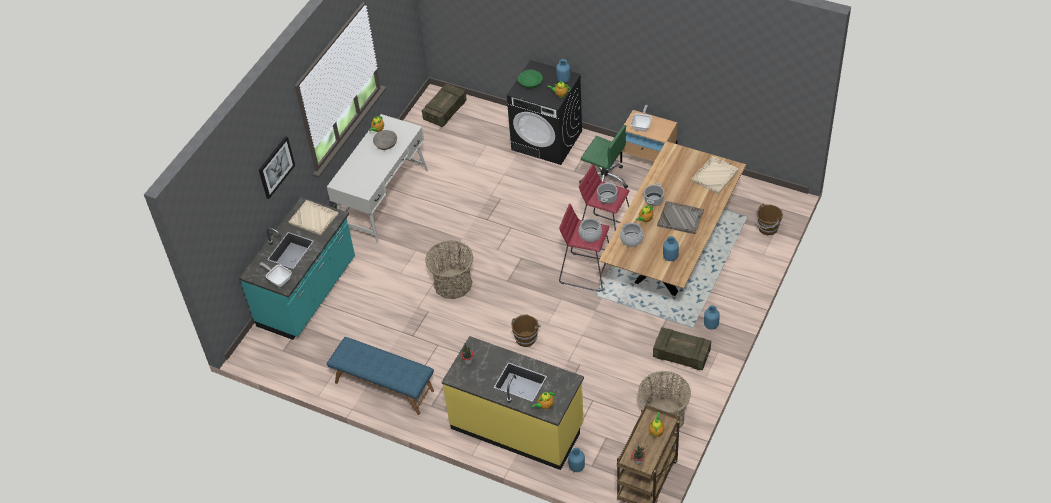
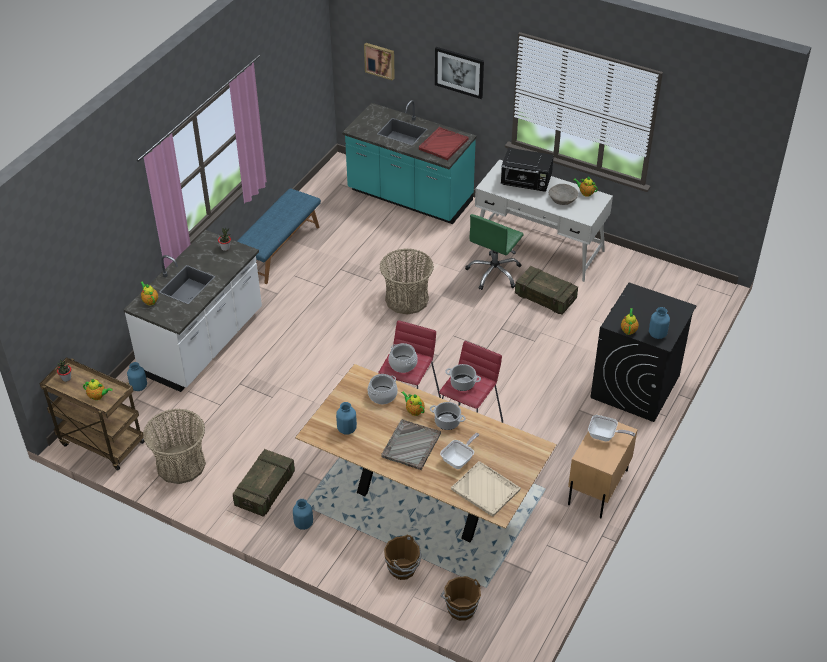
camera: 90 degrees right, 5 degrees down
(231, 237) = (380, 60): none -> picture
(278, 279) = (364, 125): frying pan -> frying pan (459, 459)
(314, 218) = (443, 144): beige tray -> red tray
(362, 167) = (526, 182): none -> black microwave
(445, 111) = (685, 296): crate -> crate (545, 297)
(517, 426) = (203, 343): yellow counter -> white counter
(526, 338) = (319, 355): brown bucket -> brown bucket (403, 569)
(530, 83) = (650, 303): green bowl -> none
(604, 180) = (562, 439): green office chair -> green office chair (494, 273)

